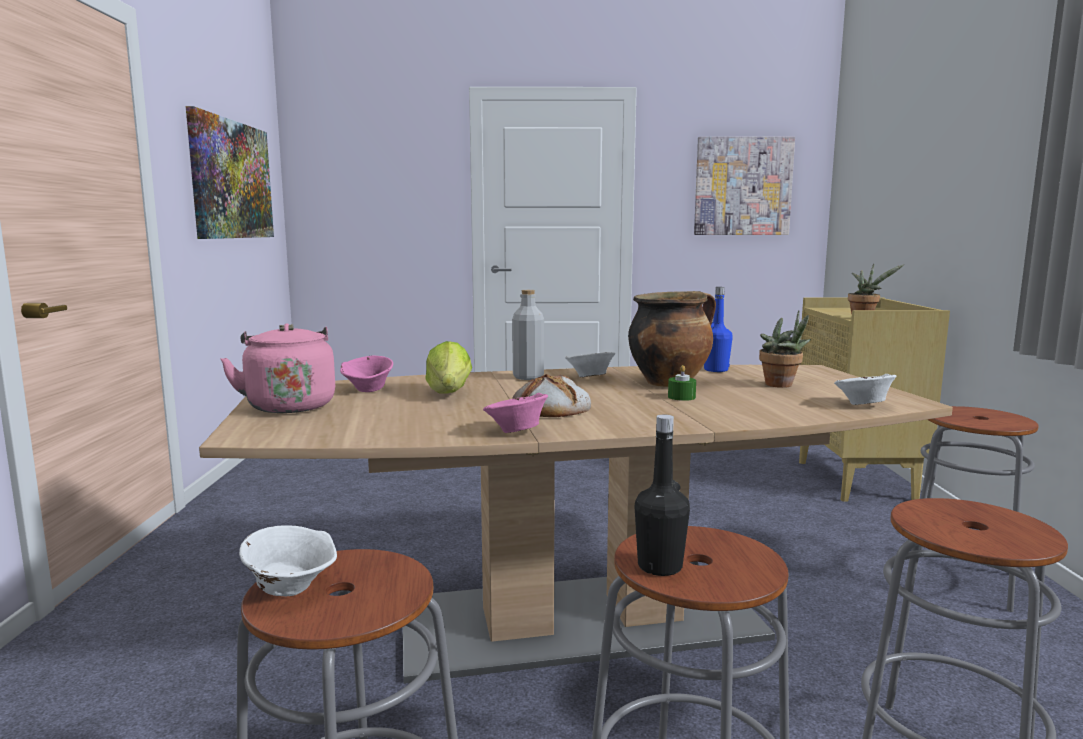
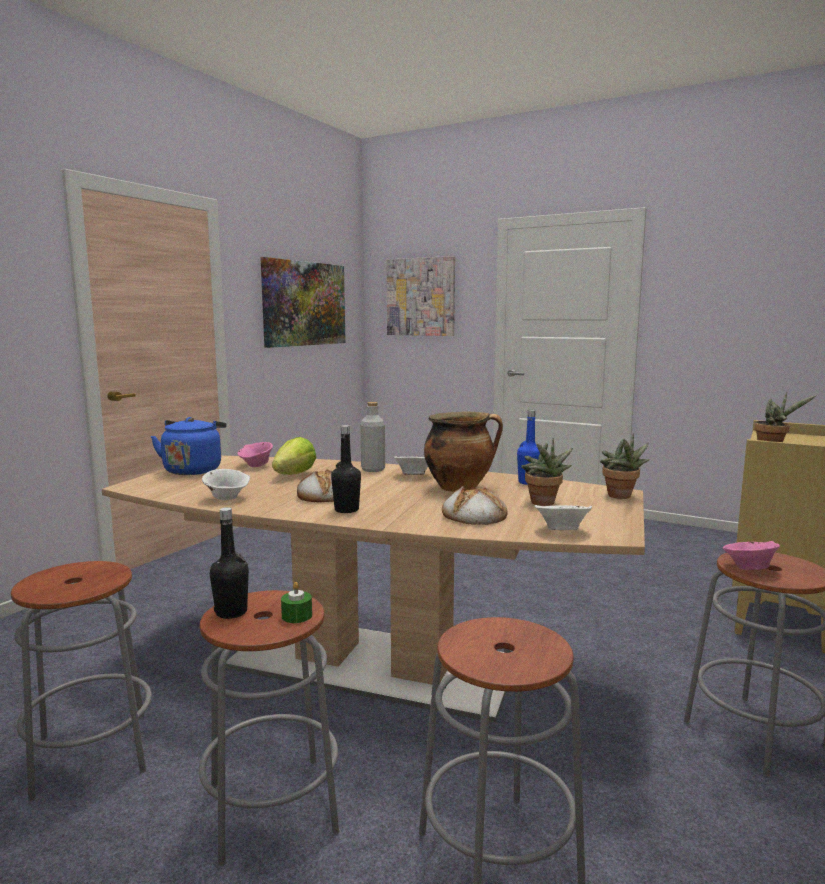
camera: 30 degrees right, 0 degrees up
(289, 405) = (193, 470): pink kettle -> blue kettle
(291, 588) = (55, 574): white bowl -> white bowl (227, 498)
(515, 431) = (263, 507): pink bowl -> pink bowl (748, 569)
(619, 419) = (346, 510): none -> black bottle
(681, 397) = (435, 501): green candle -> green candle (297, 616)
(743, 186) = (755, 299): picture -> picture (421, 297)
(755, 404) = (473, 515): none -> bread
(823, 371) = (621, 497): none -> potted plant

